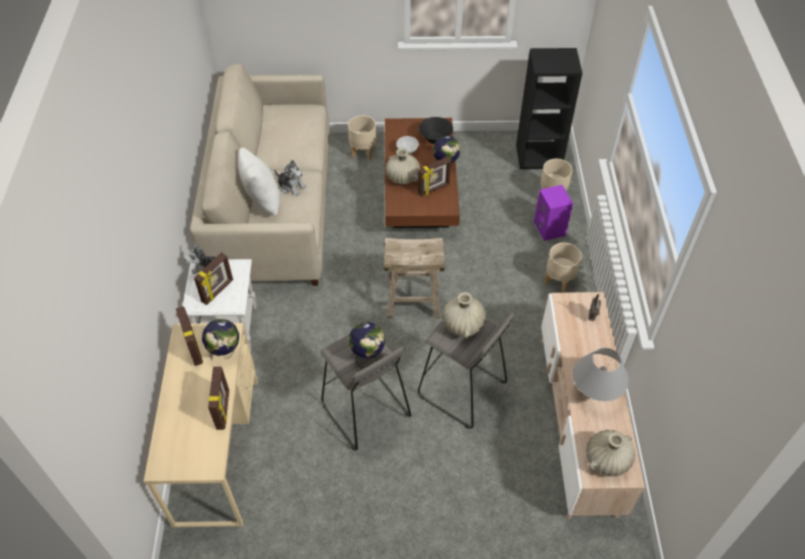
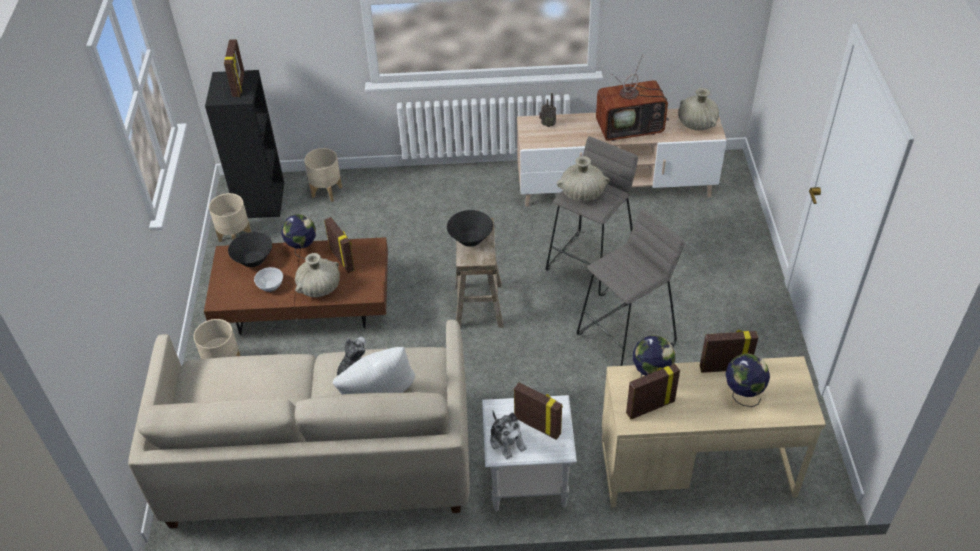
camera: 90 degrees left, 5 degrees down
(367, 355) = (630, 261): globe -> globe (742, 395)
(418, 248) = (470, 239): none -> black bowl
(550, 229) = (376, 195): purple speaker -> none
(558, 63) = (239, 85): none -> picture frame
(559, 281) = (449, 191): beige planter -> beige planter (235, 237)
(595, 392) = (631, 127): grey table lamp -> television

